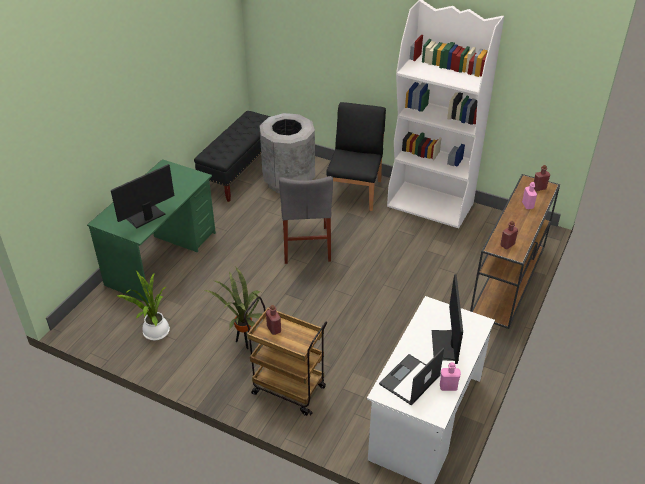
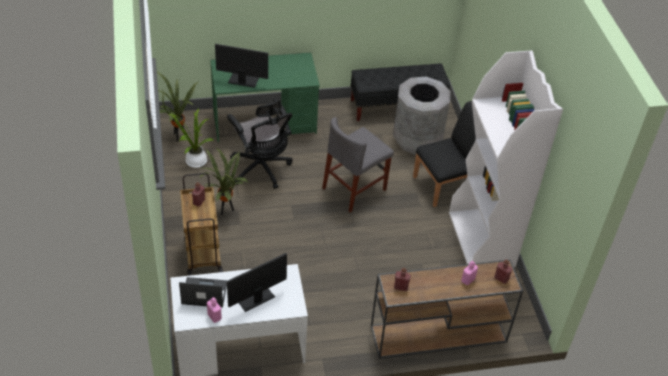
camera: 50 degrees right, 5 degrees up
(107, 328) = (179, 136): none -> potted plant
(217, 290) = (261, 168): none -> office chair

